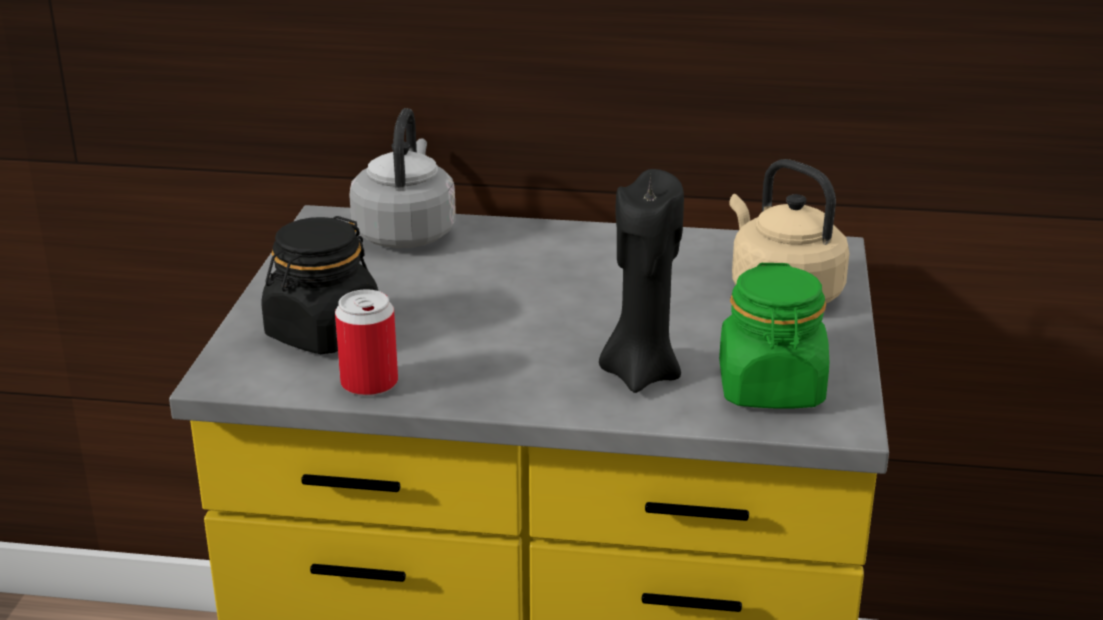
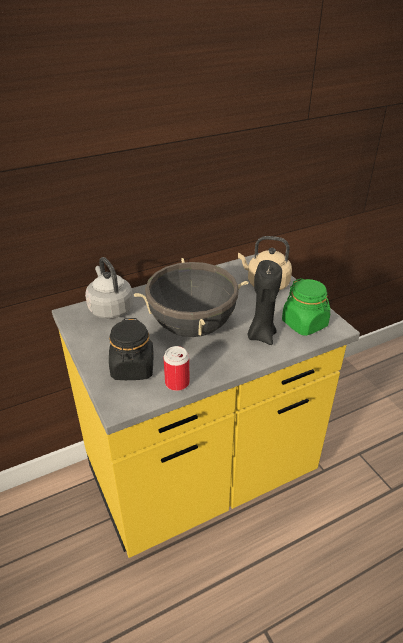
camera: 35 degrees left, 10 degrees up
(518, 311) = (192, 327): none -> black cooking pot

